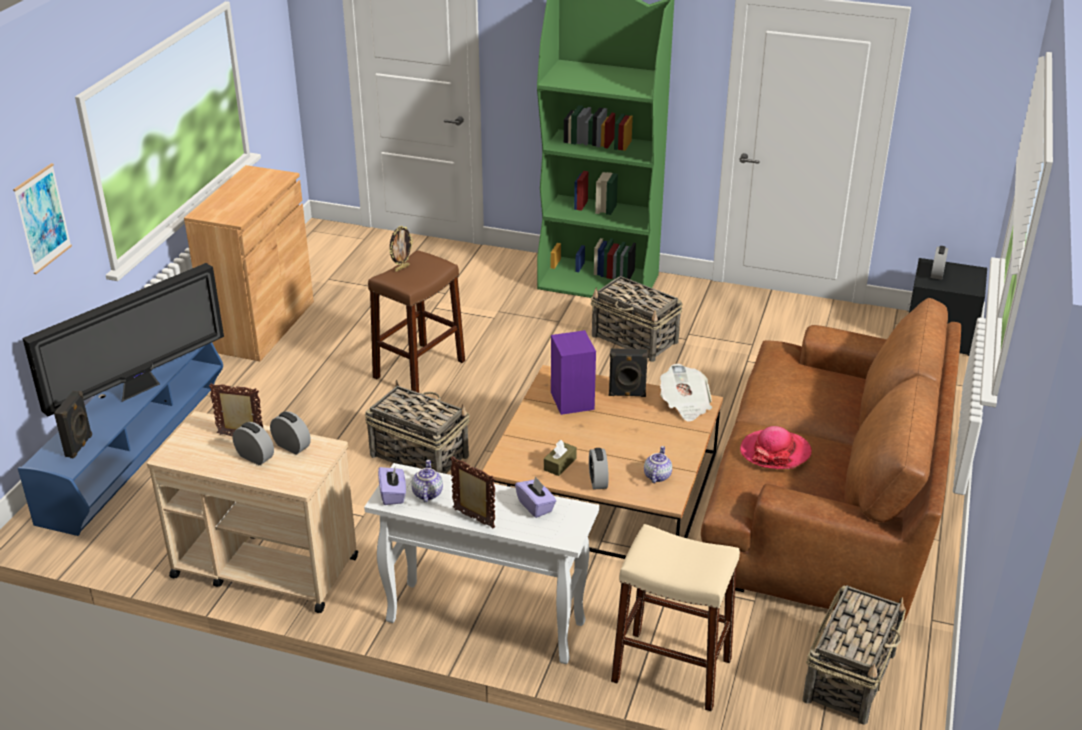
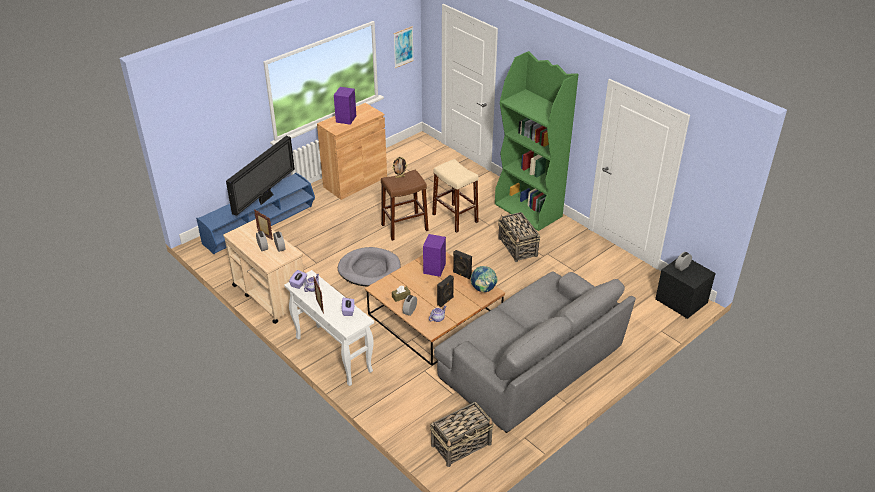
camera: 30 degrees right, 5 degrees up
(42, 218) = (234, 113): picture -> picture (403, 47)
(80, 446) = (225, 216): black speaker -> black speaker (445, 301)
(140, 389) = (266, 198): television -> television turned 45 degrees counterclockwise
(235, 197) = (346, 119): none -> purple speaker
(418, 455) = (369, 269): basket -> grey dog bed
(672, 670) = (389, 407): beige stool -> beige stool (455, 218)
(685, 405) = (483, 290): newspaper -> globe
(775, 452) = (493, 328): hat -> none
(828, 501) = (532, 363): brown sofa -> grey sofa

